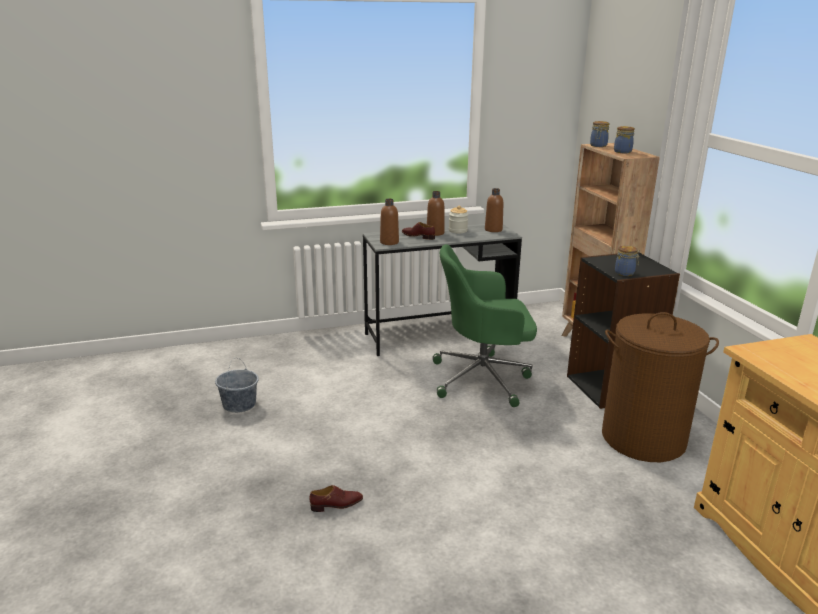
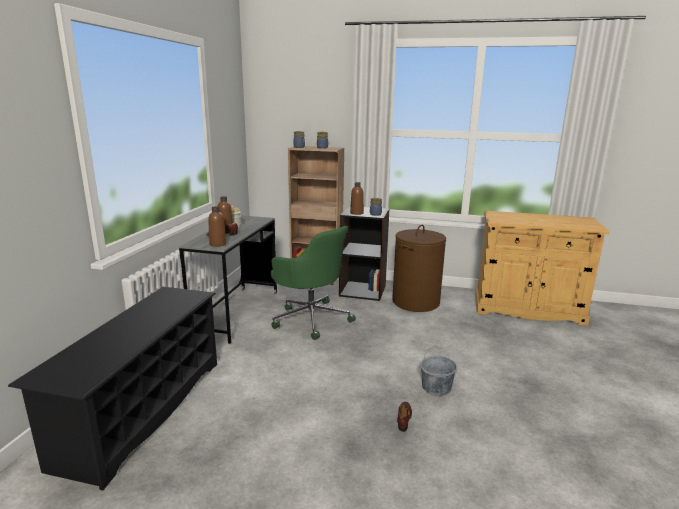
camera: 60 degrees left, 5 degrees down
(239, 404) = (216, 431): grey bucket -> grey bucket (436, 387)
(243, 363) = (143, 410): none -> black shoe rack
(483, 378) = (311, 318): green office chair -> green office chair turned 75 degrees counterclockwise
(493, 230) = (250, 219): brown bottle -> brown bottle (356, 213)

